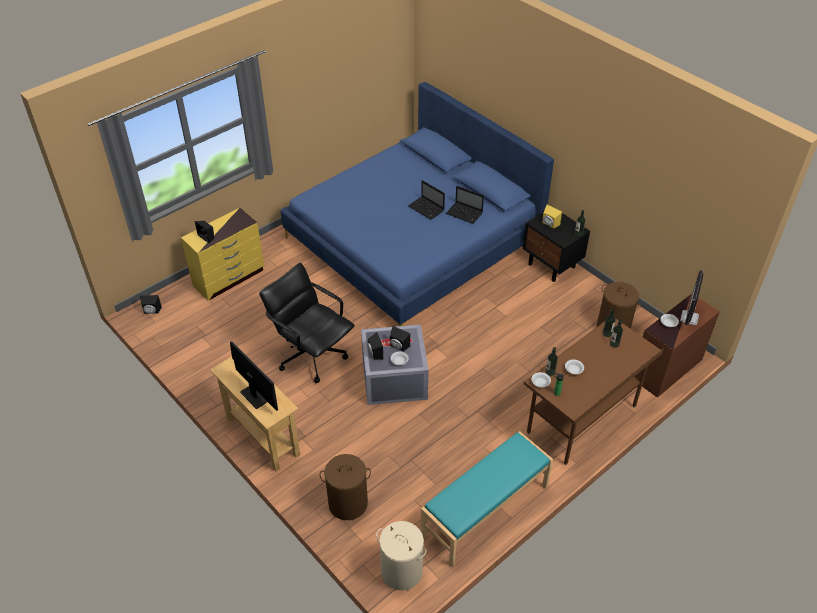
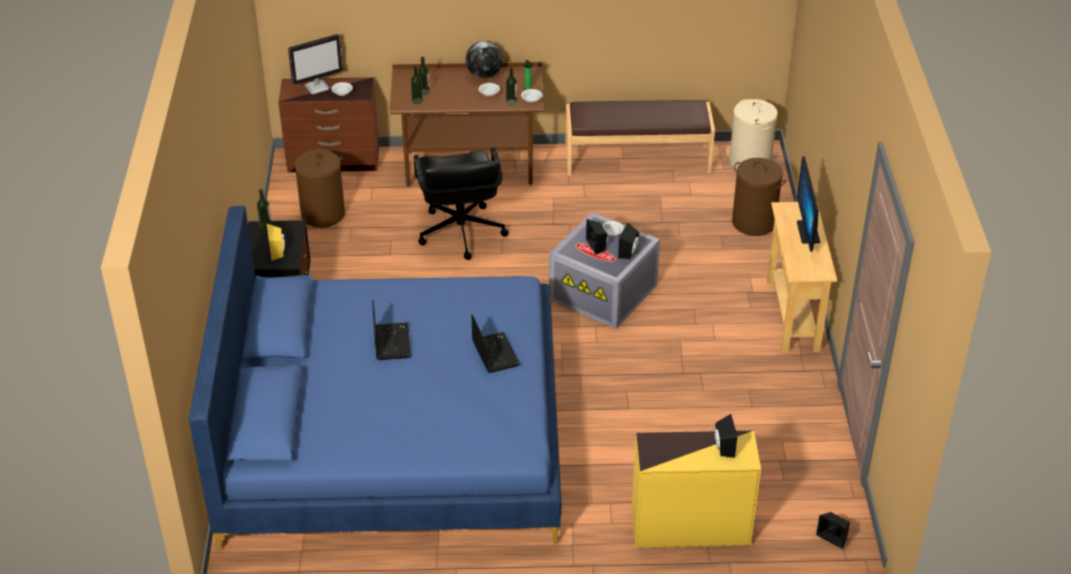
camera: 140 degrees left, 5 degrees down
(312, 355) = (669, 364): black office chair -> black office chair (460, 233)
(465, 213) = (355, 309): laptop -> laptop (494, 352)
(485, 511) = (637, 159): turquoise bench -> brown bench
(599, 385) = (484, 75): none -> globe

